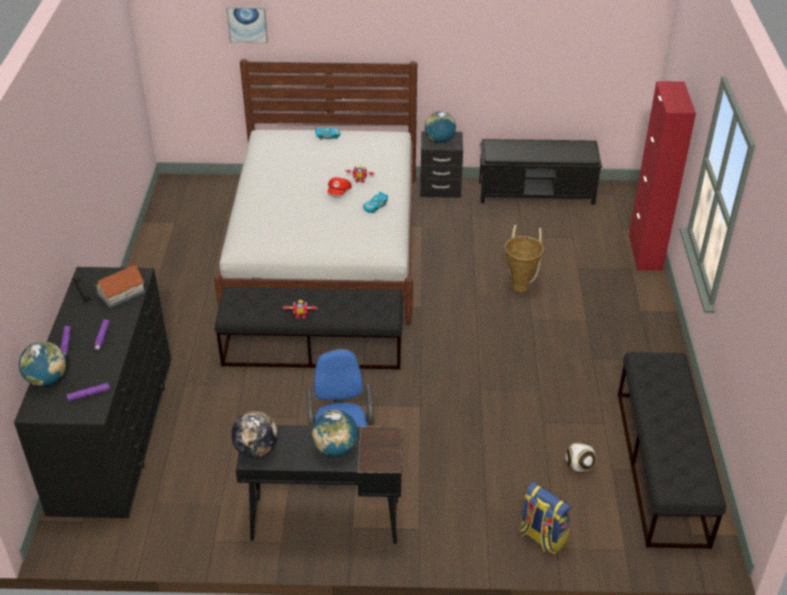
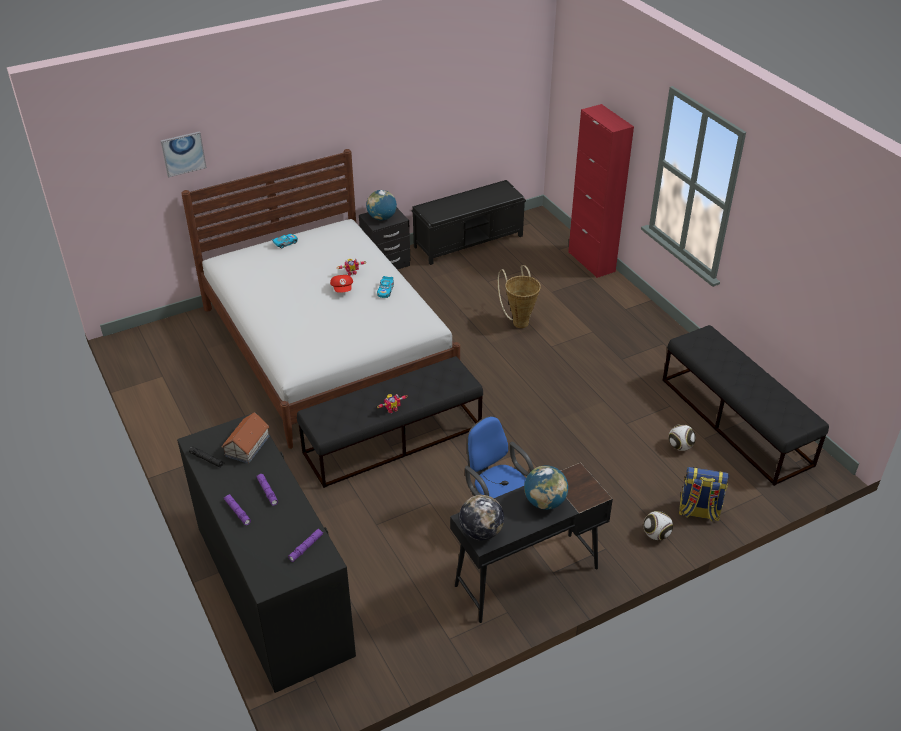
camera: 30 degrees left, 0 degrees up
(47, 379) = (251, 552): globe -> none
(479, 539) = (656, 535): none -> football

